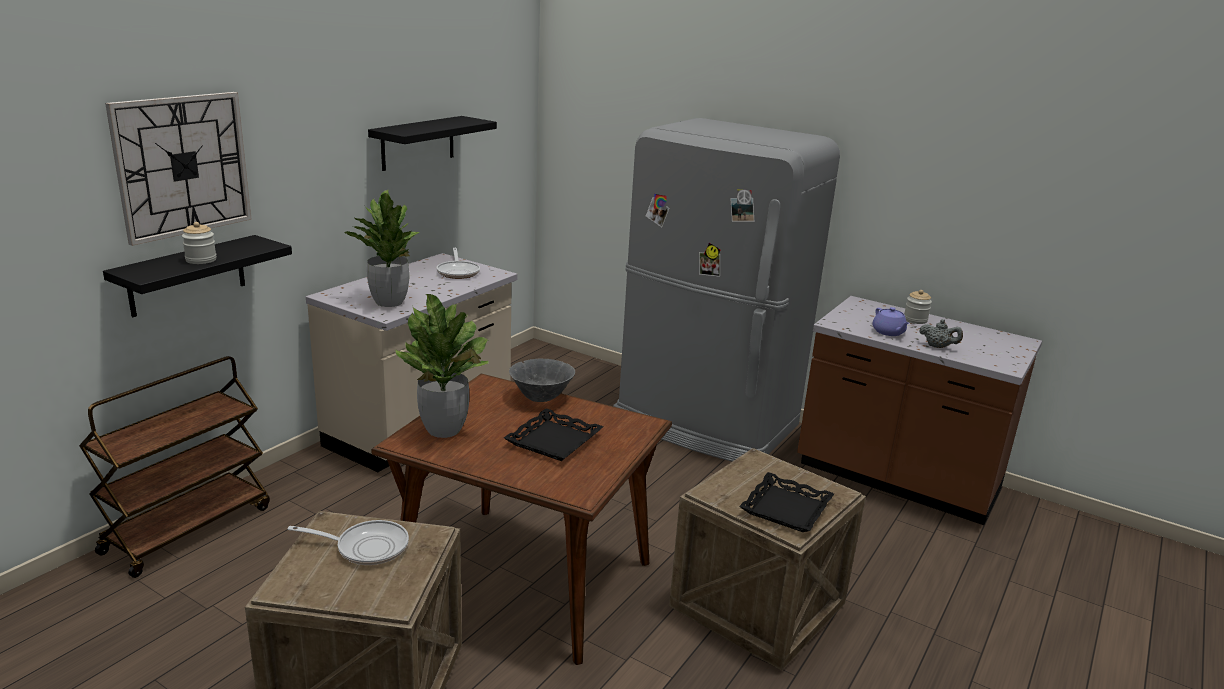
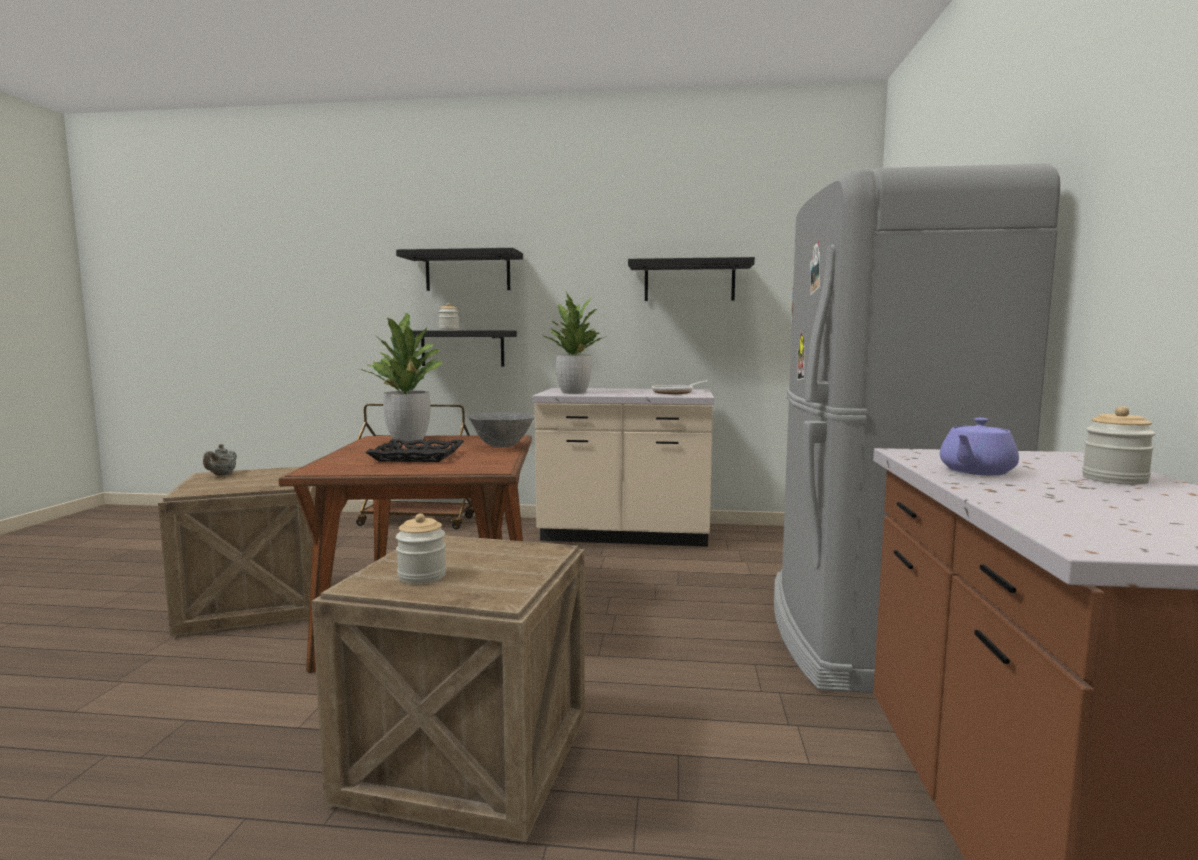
camera: 65 degrees right, 15 degrees down
(182, 165) = (467, 272): wall clock -> black shelf
(366, 547) = (266, 478): frying pan -> none
(786, 509) = (422, 576): black tray -> jar
(937, 347) = (1015, 495): grey teapot -> grey teapot (222, 475)

